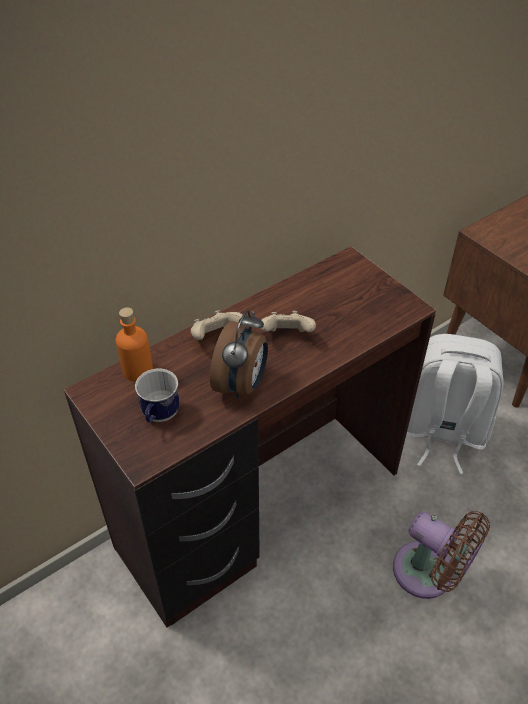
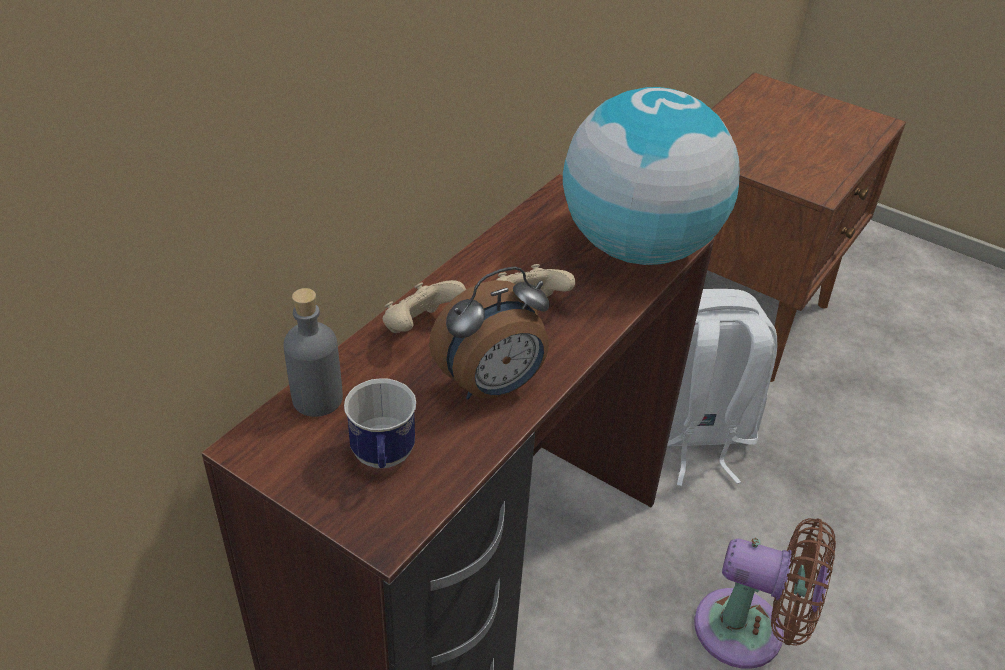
camera: 20 degrees left, 5 degrees down
(137, 370) = (317, 399): orange bottle -> grey bottle
(242, 384) = (492, 387): alarm clock -> alarm clock turned 60 degrees clockwise
(378, 308) = (638, 248): none -> globe

